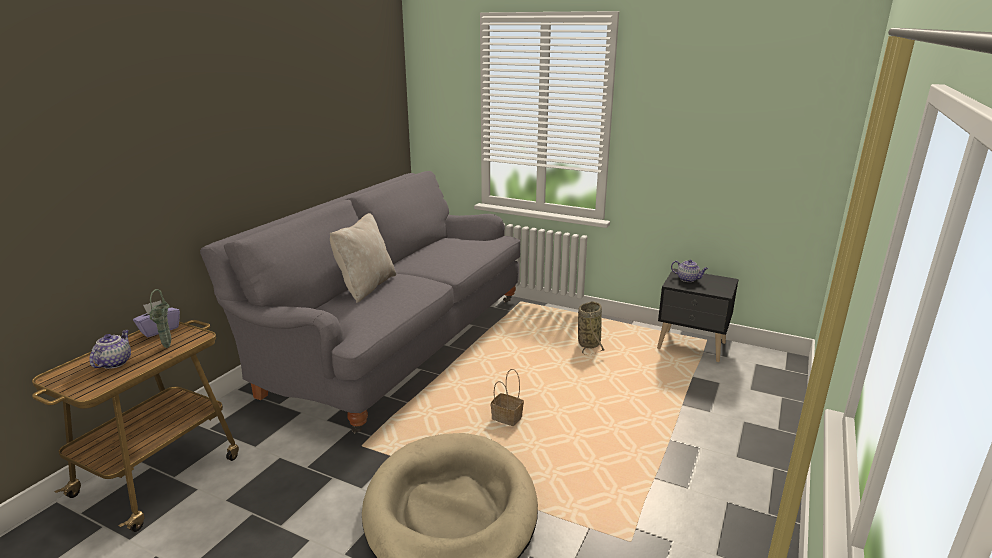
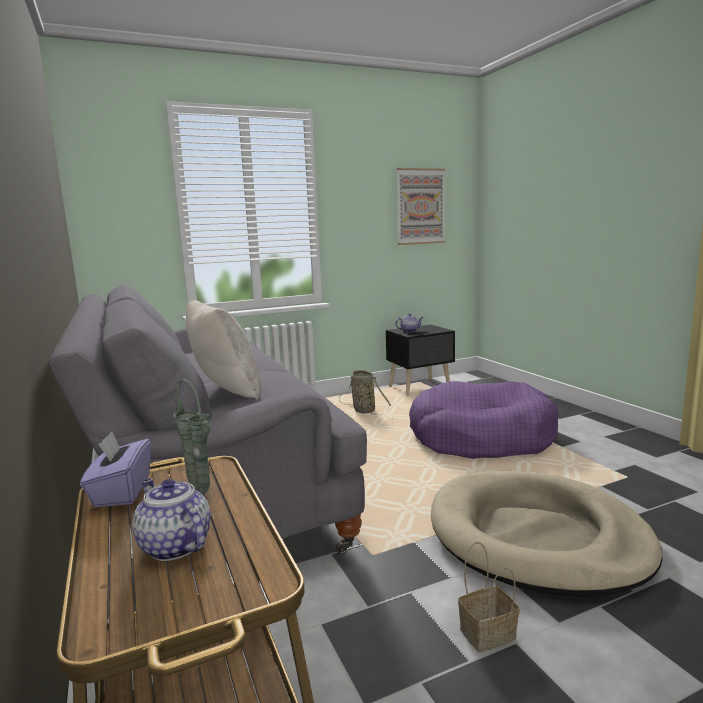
camera: 50 degrees left, 10 degrees down
(505, 418) = (422, 470): basket -> basket (486, 634)
(613, 423) = (480, 437): none -> purple dog bed
(751, 130) = (420, 206): none -> picture

